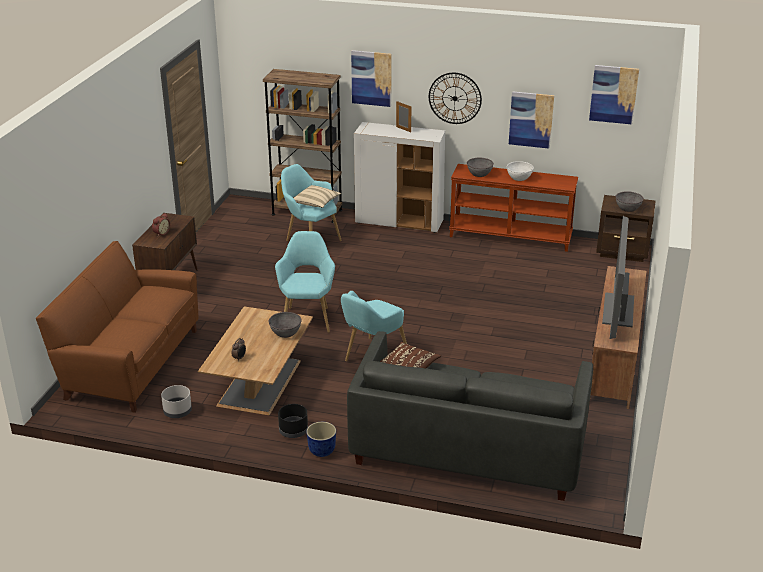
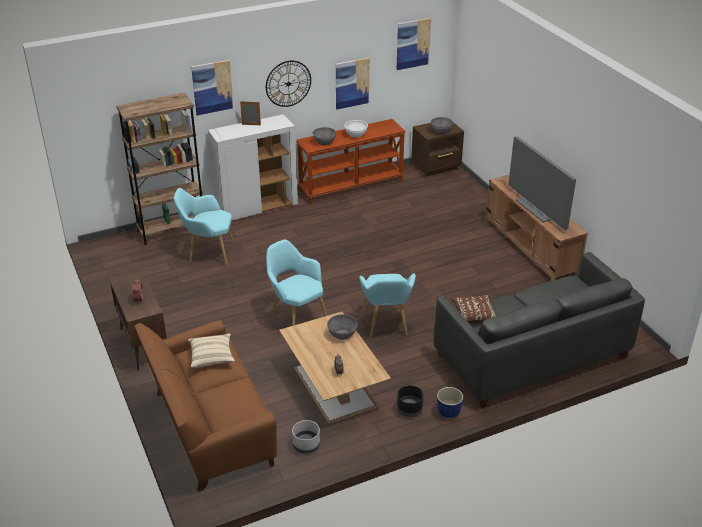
camera: 40 degrees left, 5 degrees up
(316, 203) = (213, 217): beige pillow -> beige pillow (211, 357)

